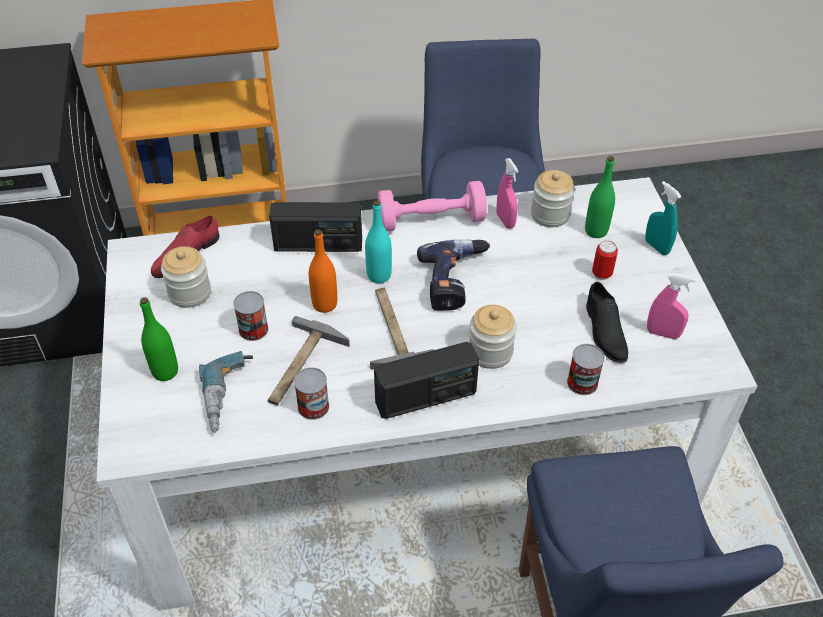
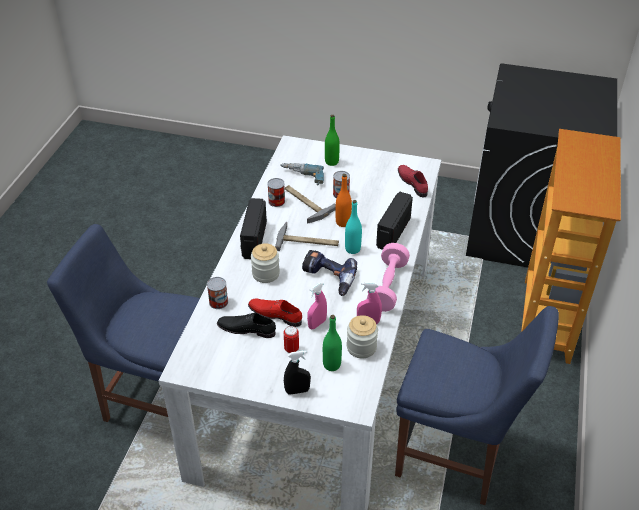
camera: 115 degrees right, 5 degrees down
(190, 293) = (382, 178): jar -> none
(557, 311) = (275, 314): none -> red shoe
(656, 247) = (297, 391): turquoise spray bottle -> black spray bottle
(663, 333) = (225, 355): pink spray bottle -> pink spray bottle (317, 324)

